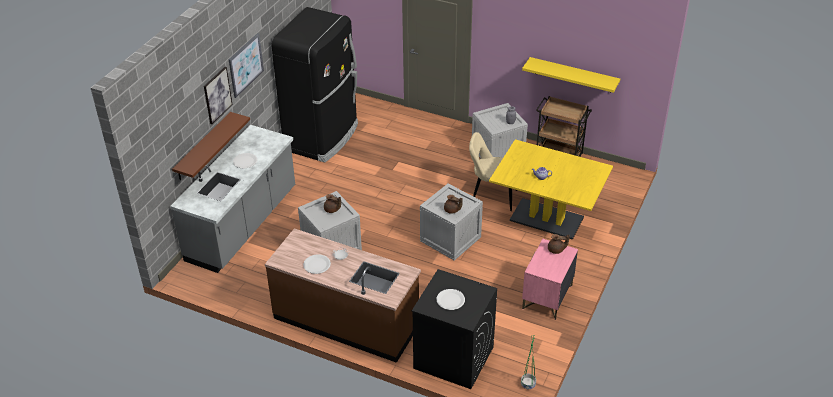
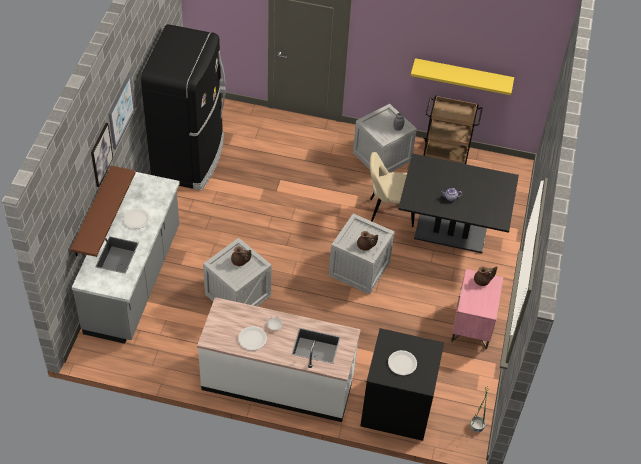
camera: 15 degrees left, 10 degrees up
(346, 321) = (278, 382): brown counter -> white counter
(546, 219) = (450, 232): yellow dining table -> black dining table

